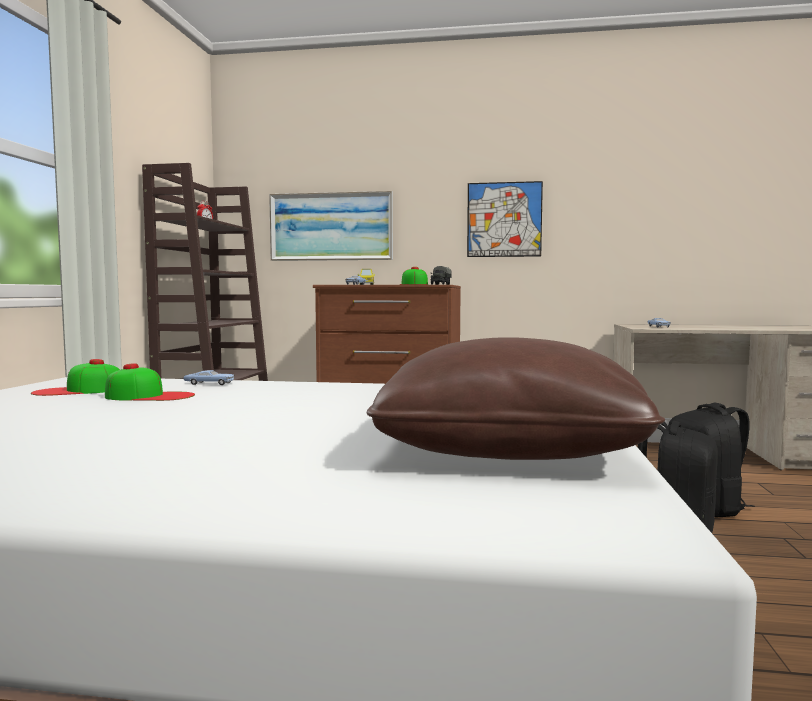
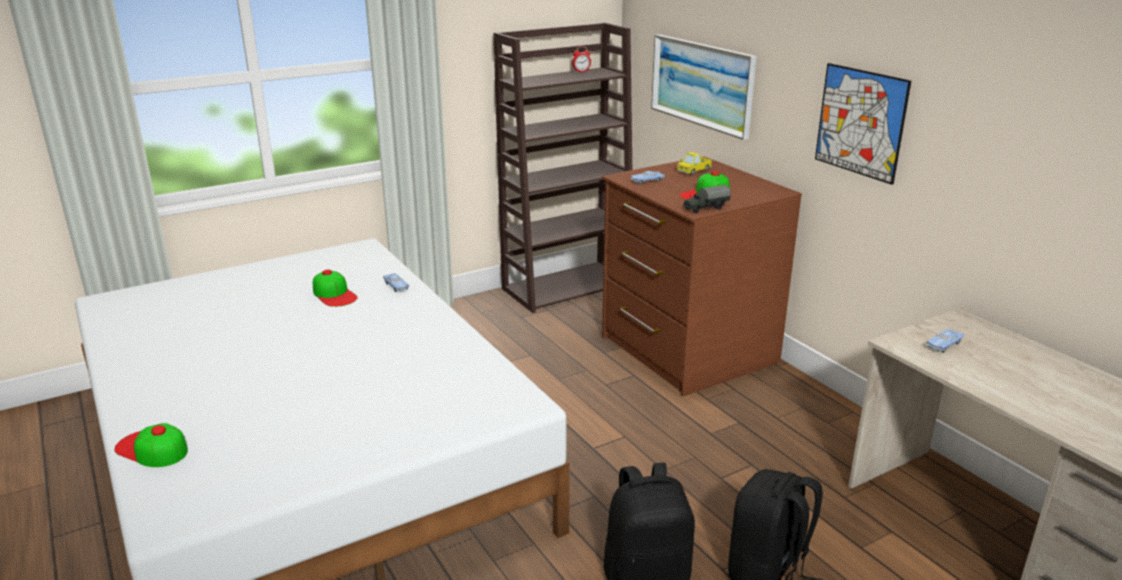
camera: 50 degrees right, 20 degrees up
(78, 390) = (329, 269): cap -> cap (152, 449)
(510, 447) = (297, 447): brown pillow -> none

